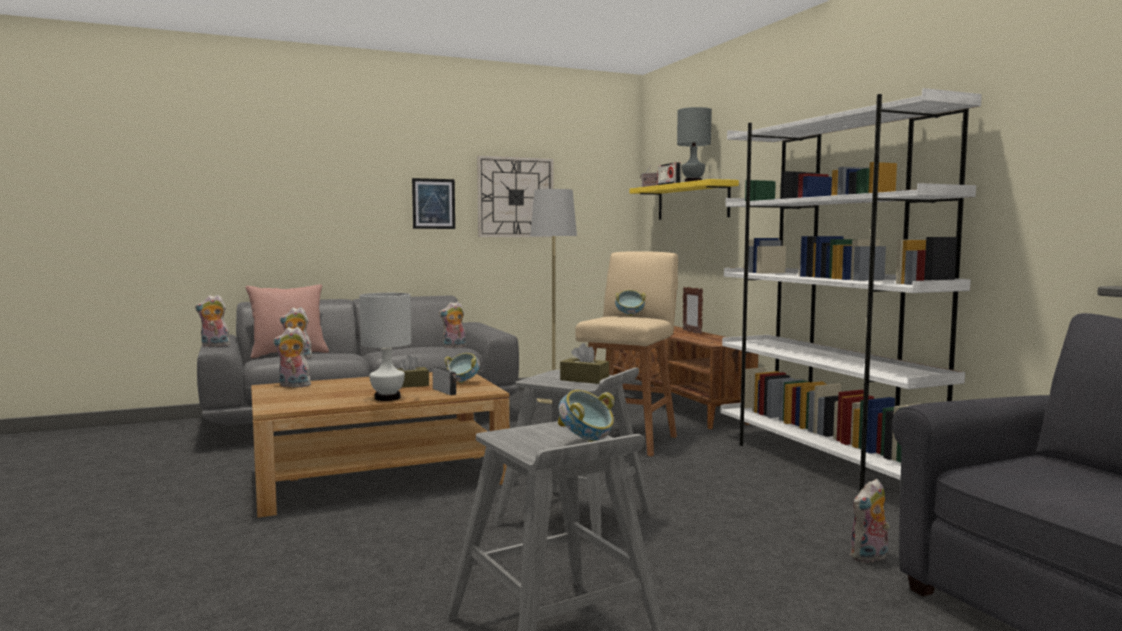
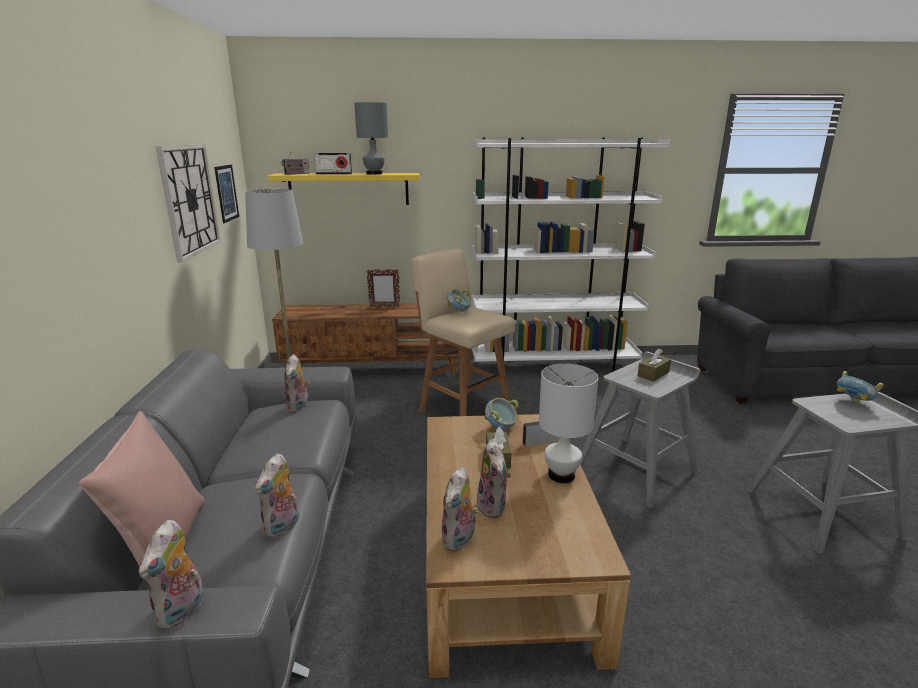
camera: 70 degrees left, 15 degrees up
(433, 203) = (137, 227): picture -> picture (226, 193)
(870, 557) = (701, 400): plush toy -> plush toy (494, 507)

